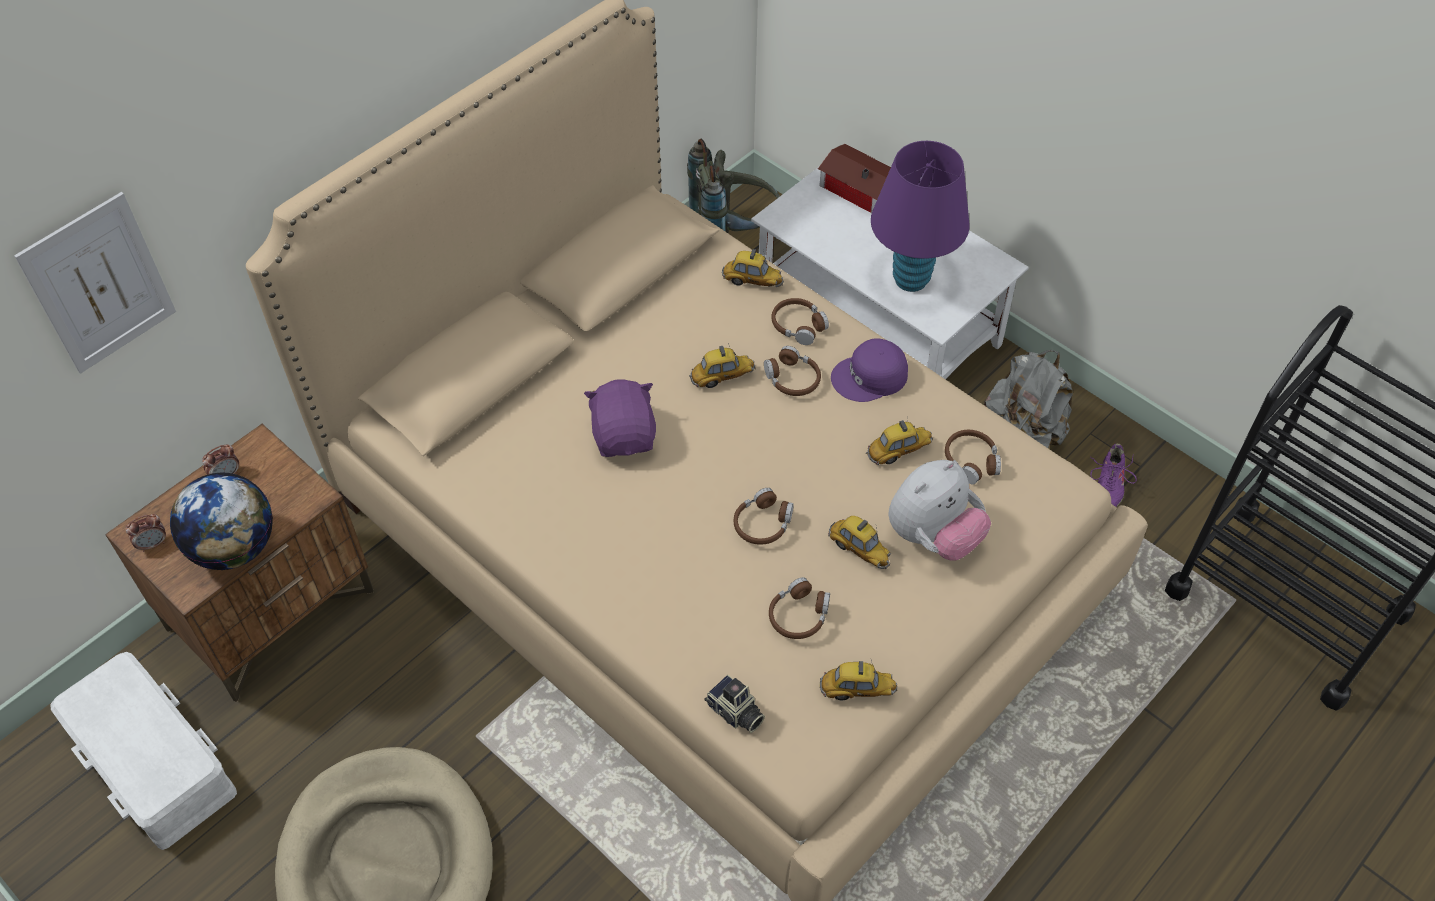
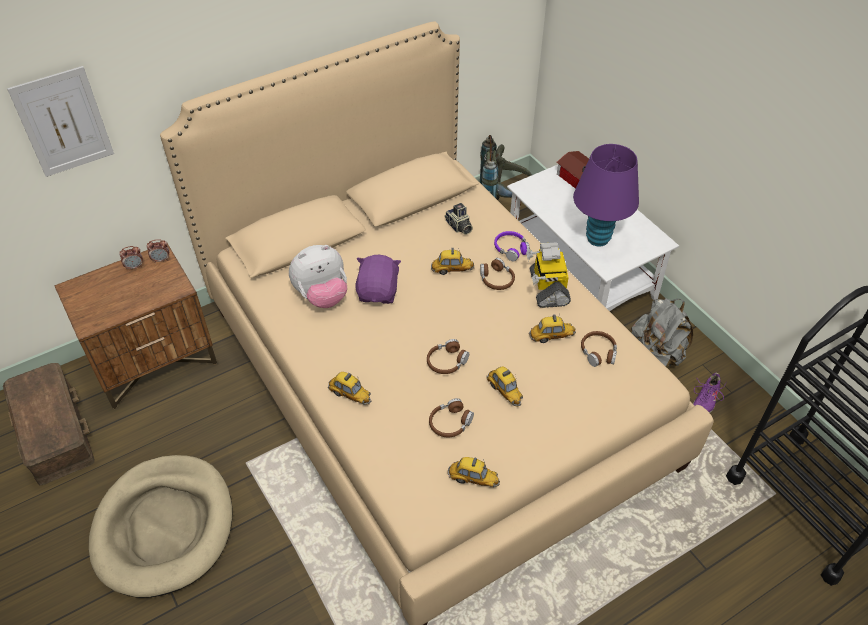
camera: 15 degrees right, 5 degrees down
(153, 543) = (78, 296): alarm clock -> alarm clock (161, 260)
(154, 759) = (55, 431): white storage box -> brown storage box
(234, 548) = (122, 308): globe -> none
(735, 713) = (387, 475): camera -> camera (458, 227)
(752, 281) = (491, 218): toy car -> toy car (350, 395)
(798, 326) = (511, 249): brown headphones -> purple headphones
(870, 377) = (547, 288): purple cap -> toy robot
(933, 536) = (557, 393): plush toy -> plush toy (322, 296)

